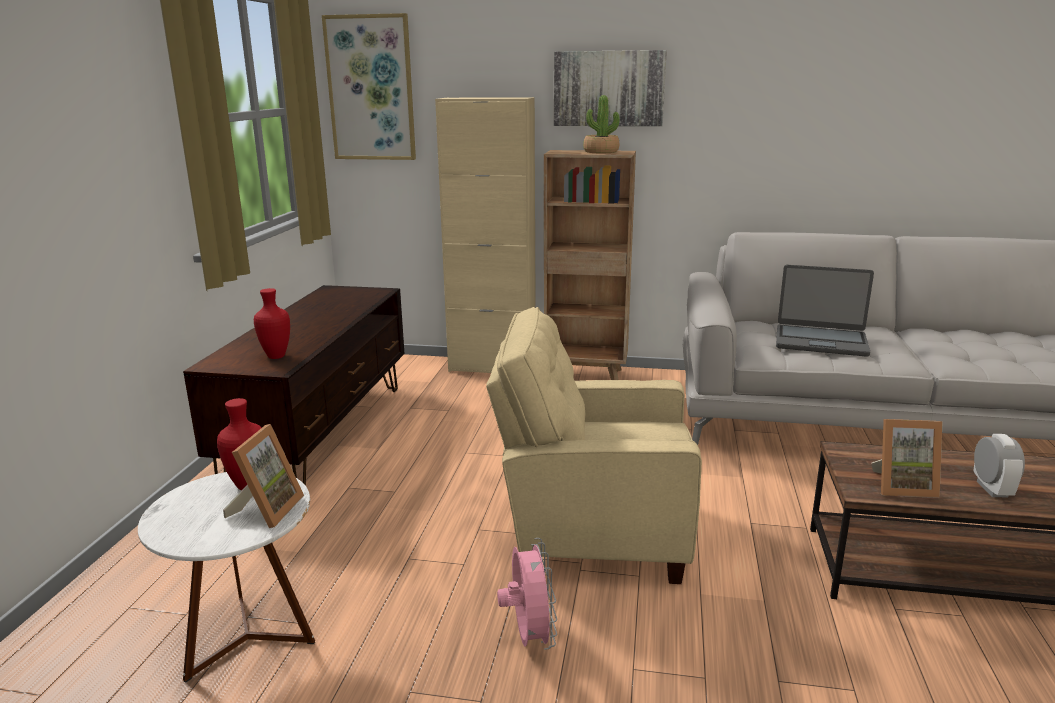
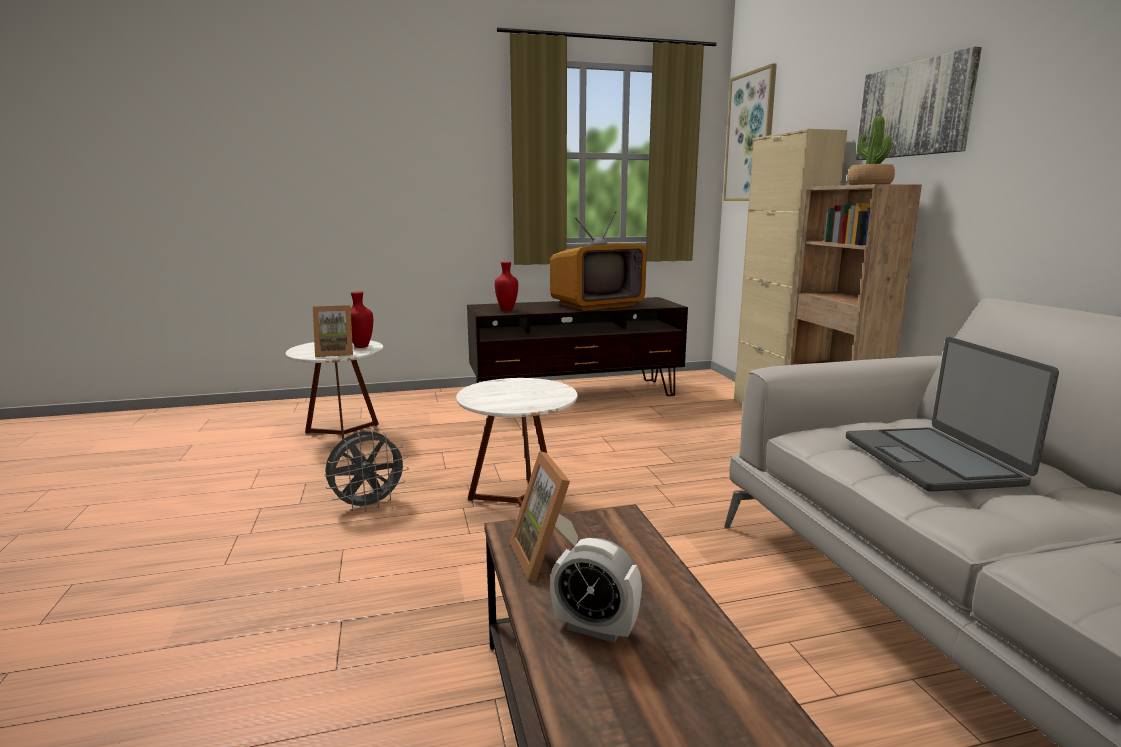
camera: 65 degrees right, 5 degrees down
(323, 314) = (596, 305): none -> television
(529, 637) = (368, 505): pink fan -> grey fan
(592, 534) = (519, 503): beige armchair -> white side table
(991, 489) = (595, 628): alarm clock -> alarm clock turned 45 degrees clockwise

